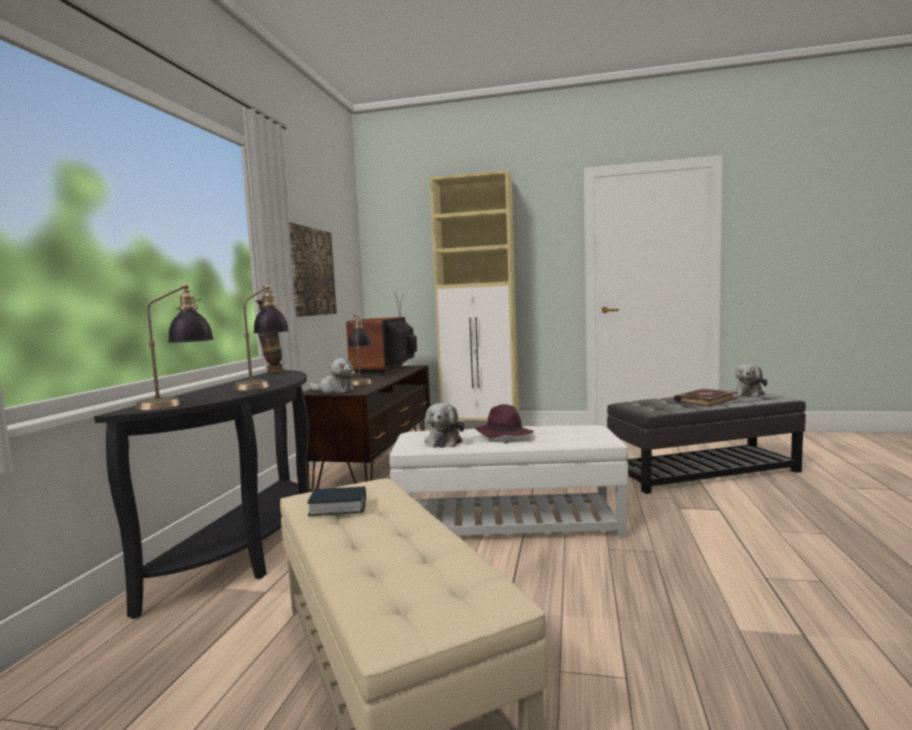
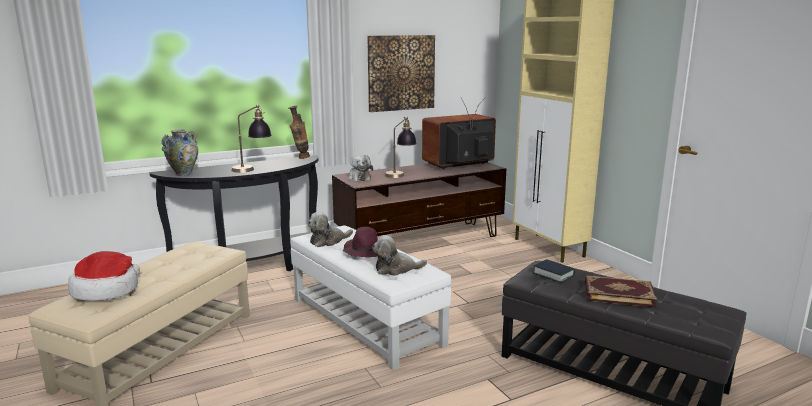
camera: 50 degrees right, 10 degrees up
(178, 404) = (183, 174): table lamp -> vase
(338, 507) = (179, 256): book -> book (553, 274)
(392, 571) = (107, 290): none -> hat
(748, 393) = (704, 309): plush toy -> plush toy (396, 269)

